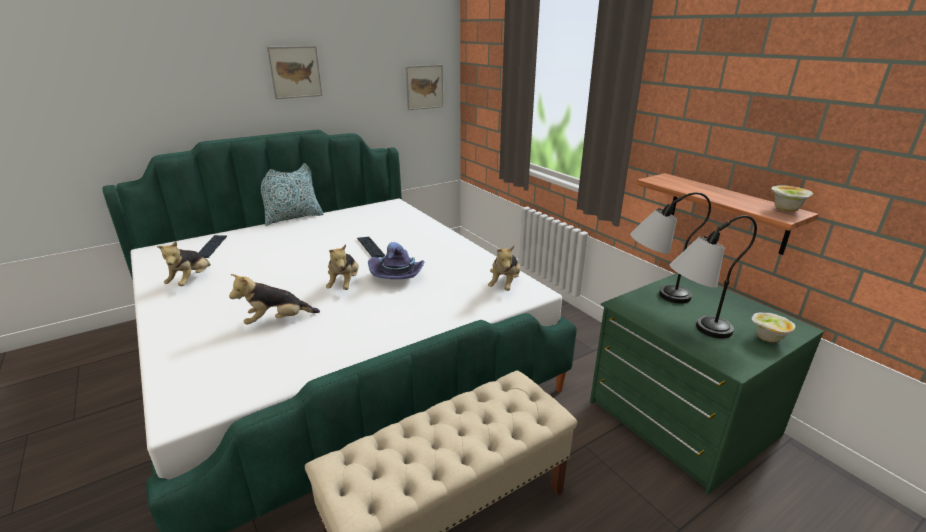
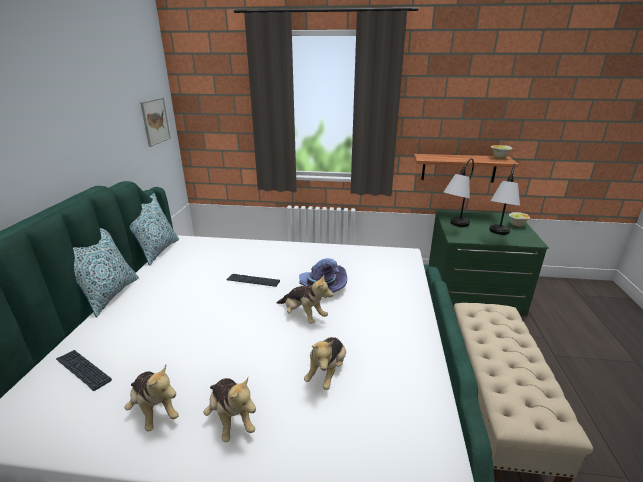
camera: 50 degrees left, 0 degrees up
(295, 72) = (55, 121): picture -> none
(366, 203) = (157, 251): none -> pillow
(505, 284) = (386, 257): plush toy -> plush toy (231, 418)

